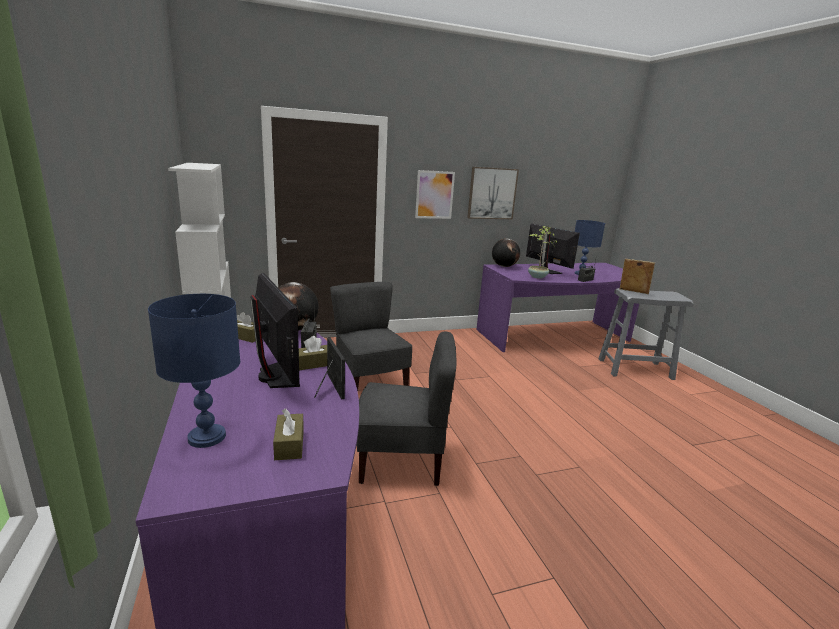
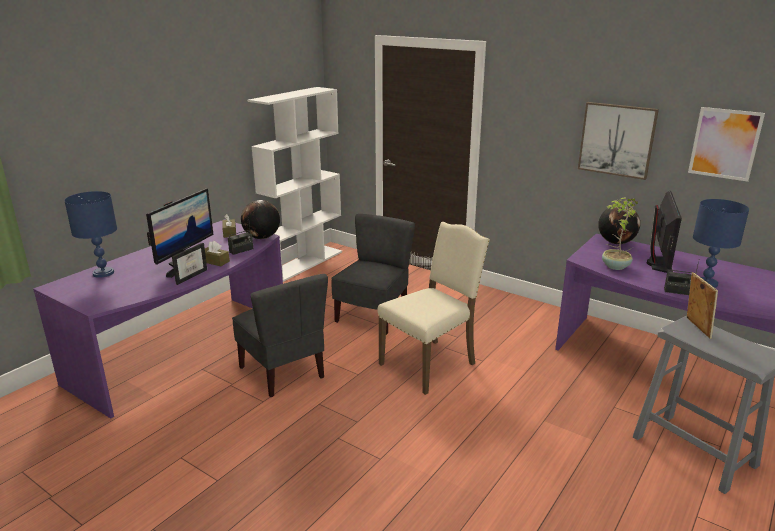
camera: 55 degrees right, 5 degrees up
(289, 444) = (113, 291): brown tissue box -> none
(434, 195) = (536, 133): picture -> picture (724, 144)
(472, 394) = (430, 364): none -> beige chair

